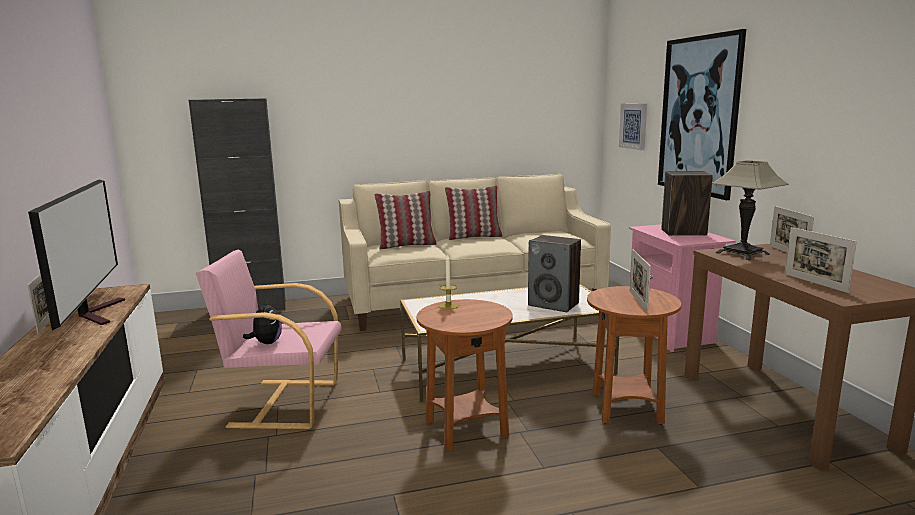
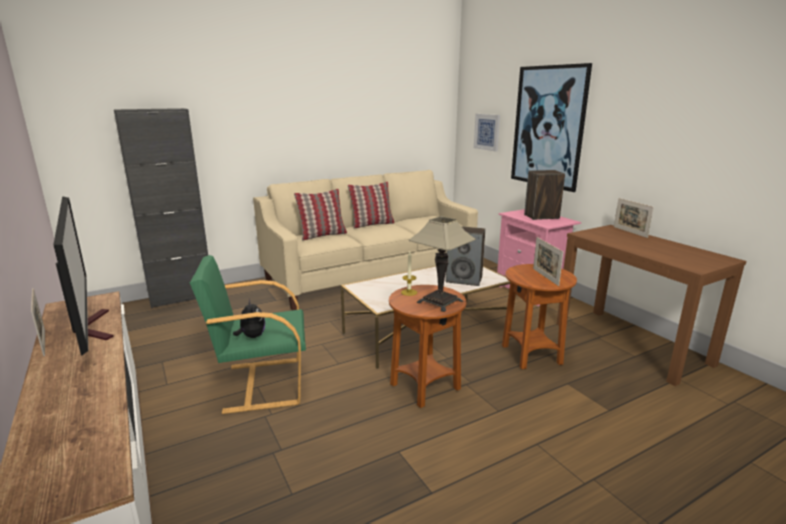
camera: 15 degrees left, 5 degrees up
(283, 403) = (261, 384): pink armchair -> green armchair
(742, 253) = (602, 234): table lamp -> table lamp (440, 302)
(815, 283) = (668, 256): picture frame -> none

